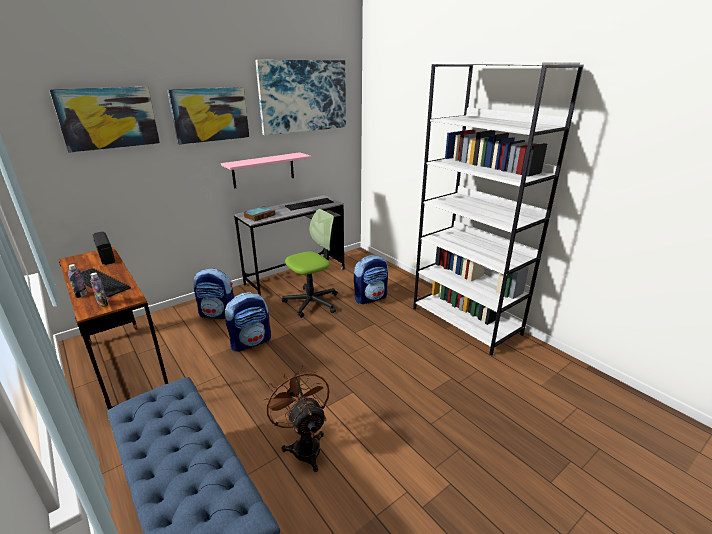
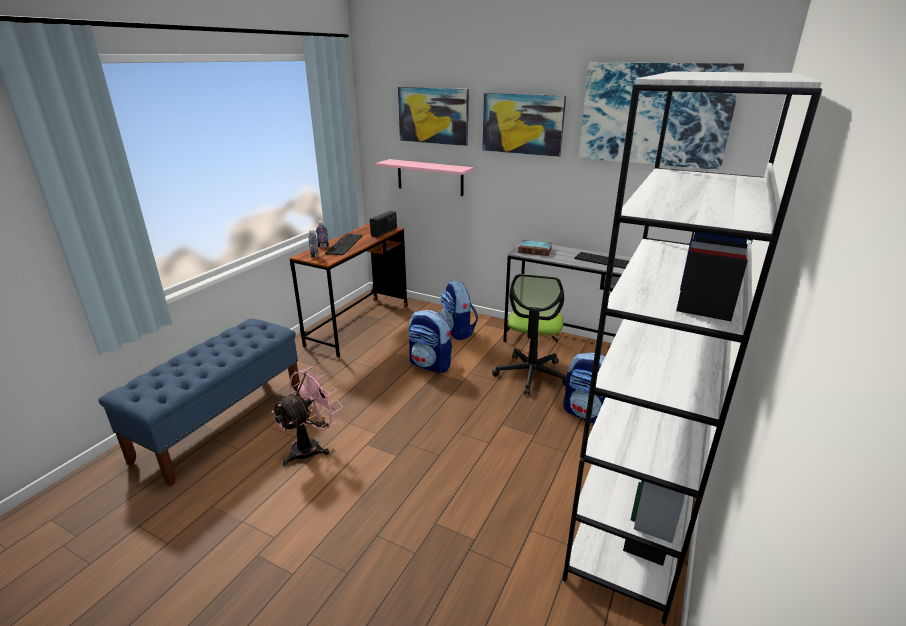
camera: 65 degrees right, 0 degrees up
(263, 170) = (572, 201): pink shelf -> pink shelf (430, 177)
(304, 445) = (311, 447): brown fan -> pink fan
(312, 302) = (531, 374): office chair -> office chair turned 75 degrees clockwise

